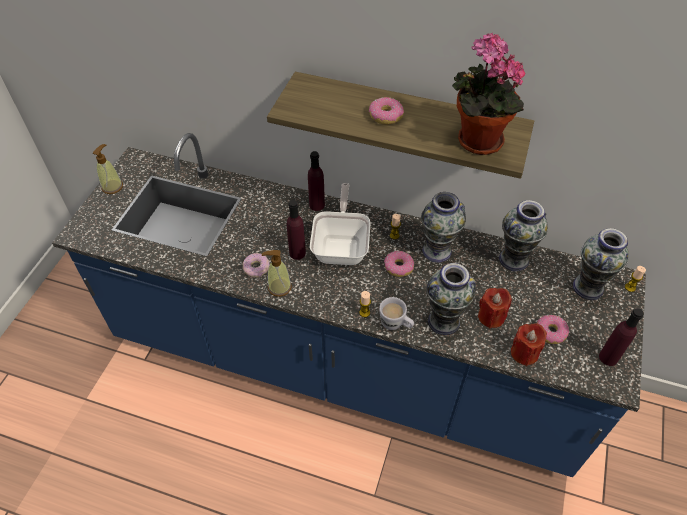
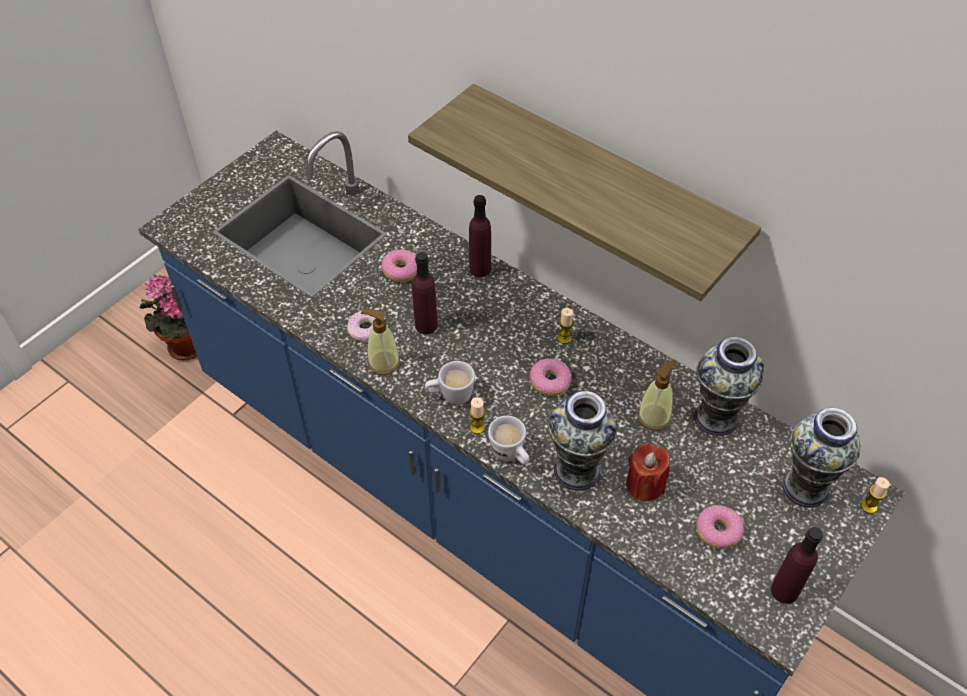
camera: 20 degrees right, 0 degrees up
(112, 187) = (236, 177): soap dispenser -> soap dispenser (654, 417)
(336, 296) = (450, 396): none -> white mug
(341, 246) = (487, 333): frying pan -> none
(385, 116) = (559, 171): donut -> donut (400, 271)
(436, 250) = (613, 374): vase -> none
(475, 141) = (661, 235): potted plant -> potted plant (183, 346)
(524, 353) = (667, 546): red candle -> none

